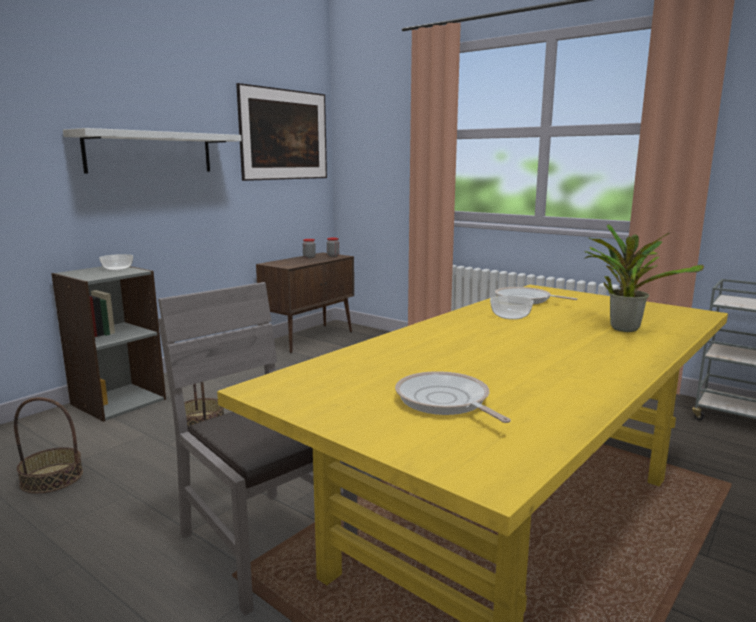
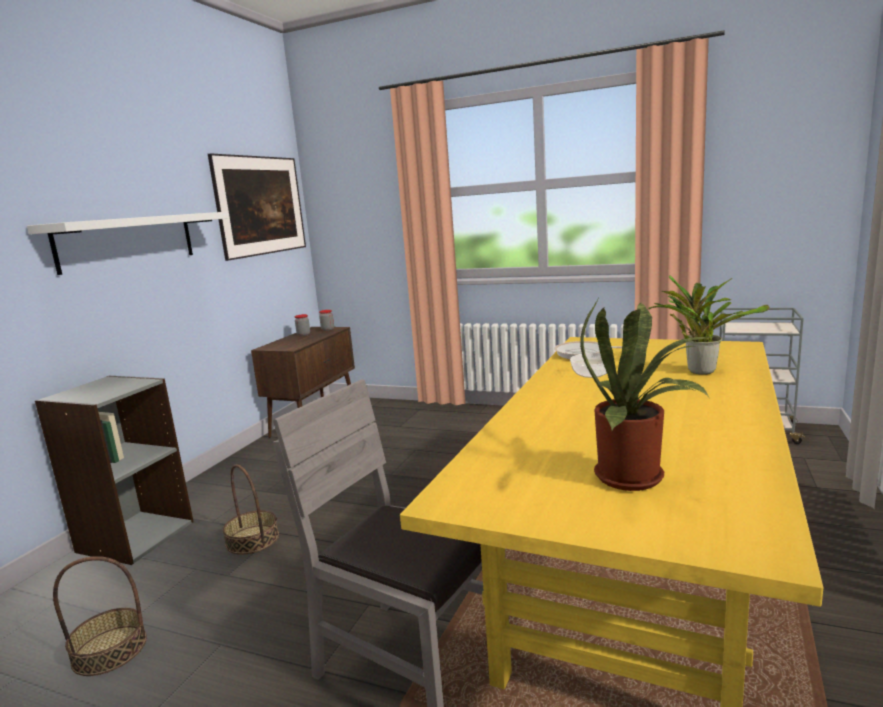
camera: 15 degrees left, 0 degrees up
(117, 268) = (116, 382): bowl -> none
(445, 401) = (636, 478): frying pan -> potted plant

